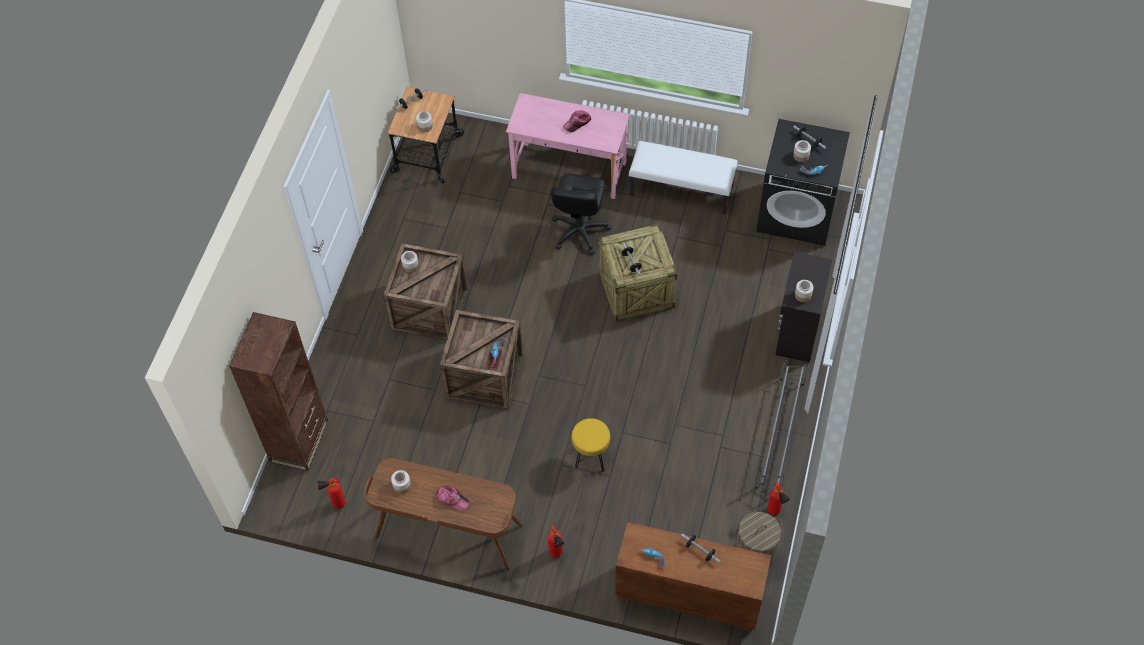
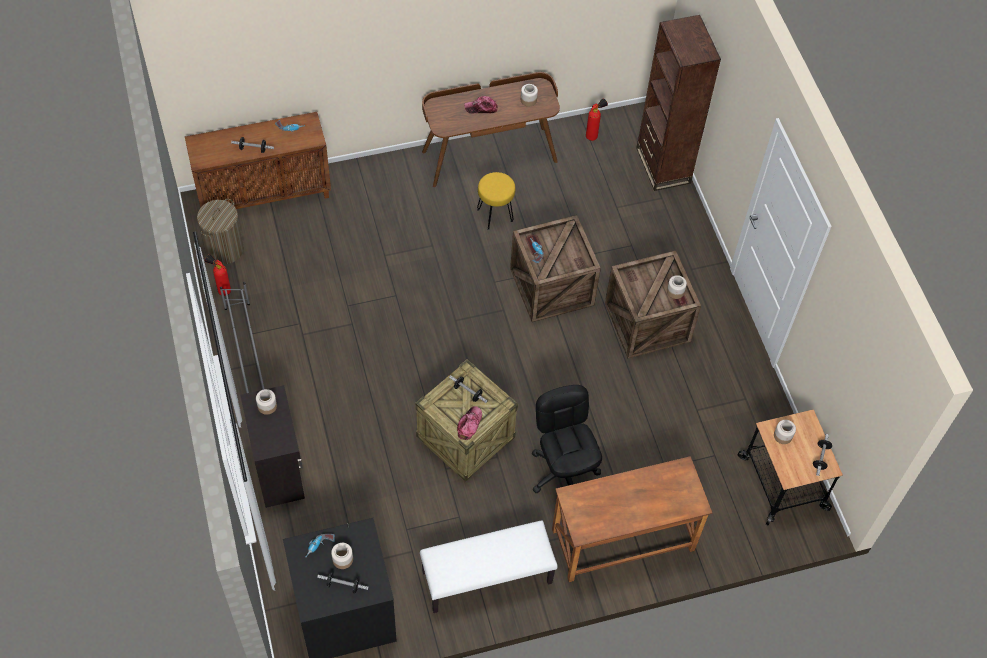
camera: 145 degrees right, 0 degrees up
(556, 555) = (390, 177): fire extinguisher -> none
(569, 170) = (623, 540): pink desk -> brown desk
(577, 123) = (622, 505): cap -> cap (469, 424)
(591, 457) = (410, 263): yellow stool -> yellow stool (495, 215)

